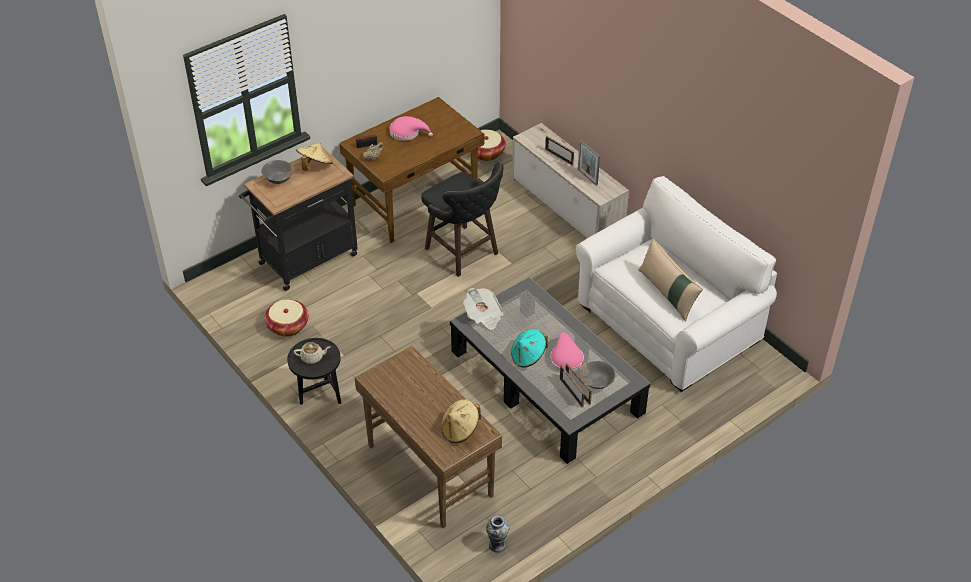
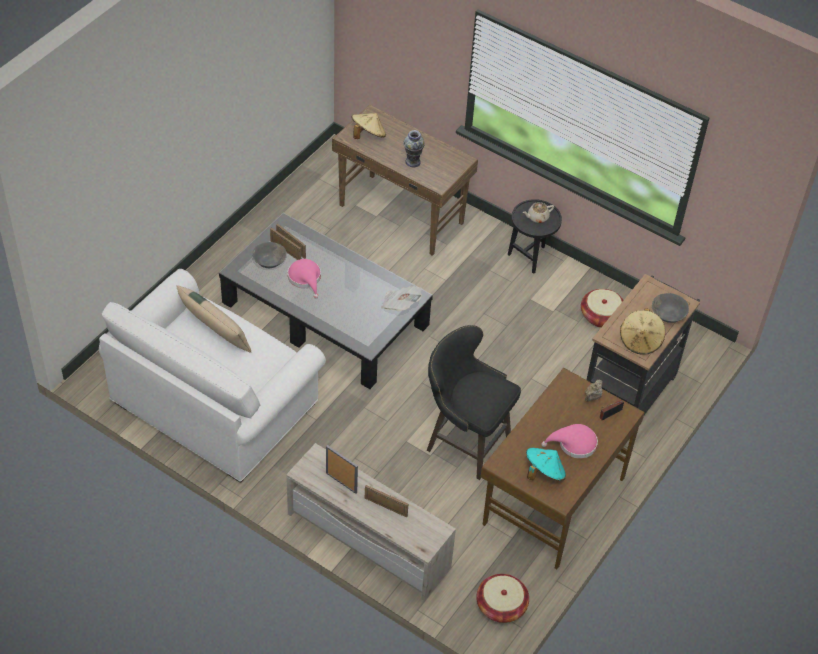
camera: 160 degrees right, 5 degrees up
(497, 545) = (323, 172): vase -> vase (413, 162)
(528, 356) = (342, 273): turquoise hat -> turquoise hat (544, 472)

